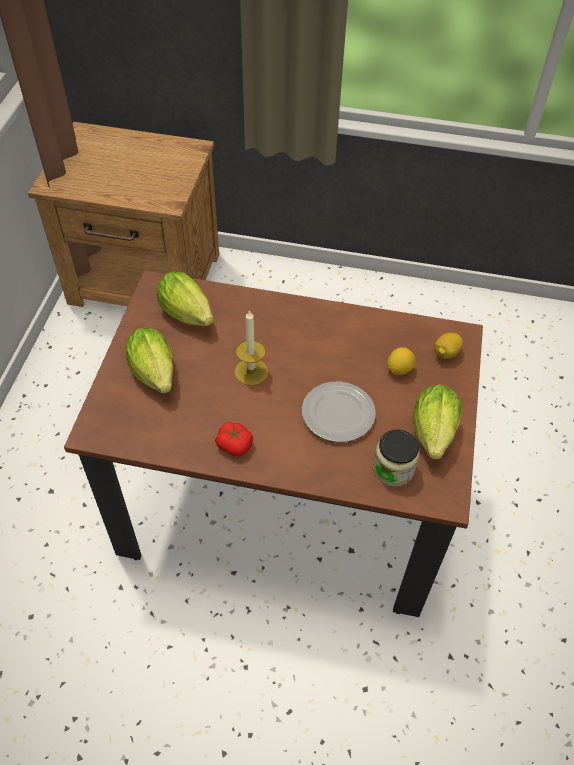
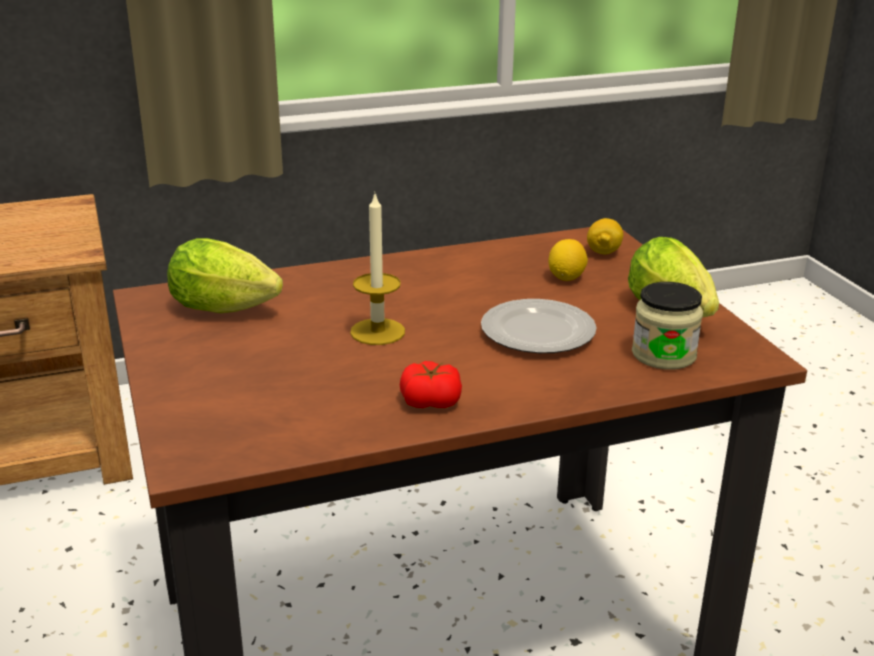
camera: 30 degrees left, 25 degrees down
(155, 376) = (236, 376): lettuce -> none

